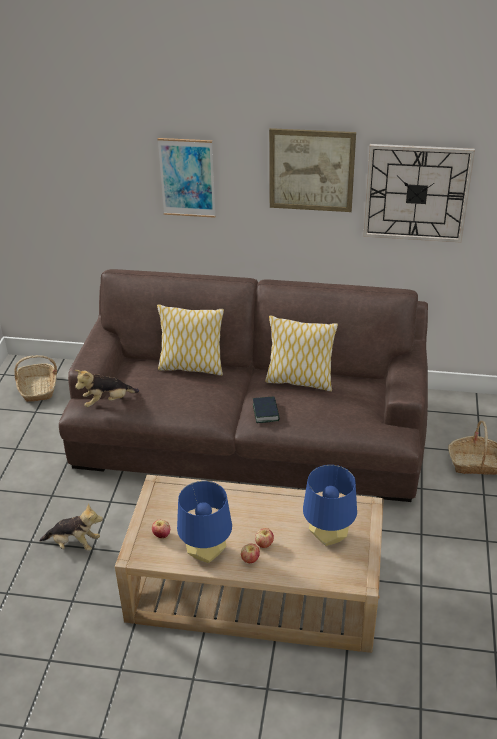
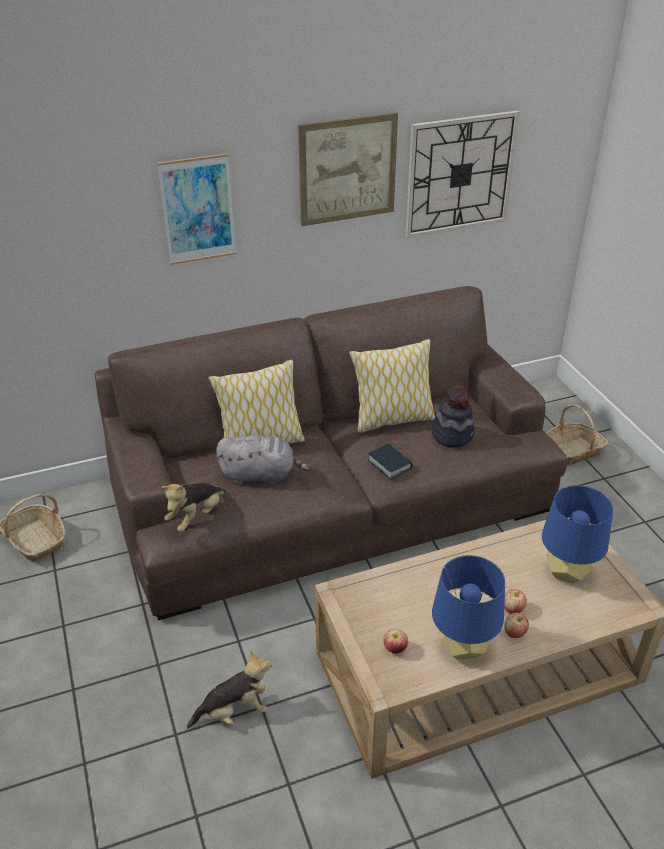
camera: 30 degrees left, 0 degrees up
(171, 389) = (261, 475): none -> grey plush toy
(333, 407) = (453, 434): none -> hat

